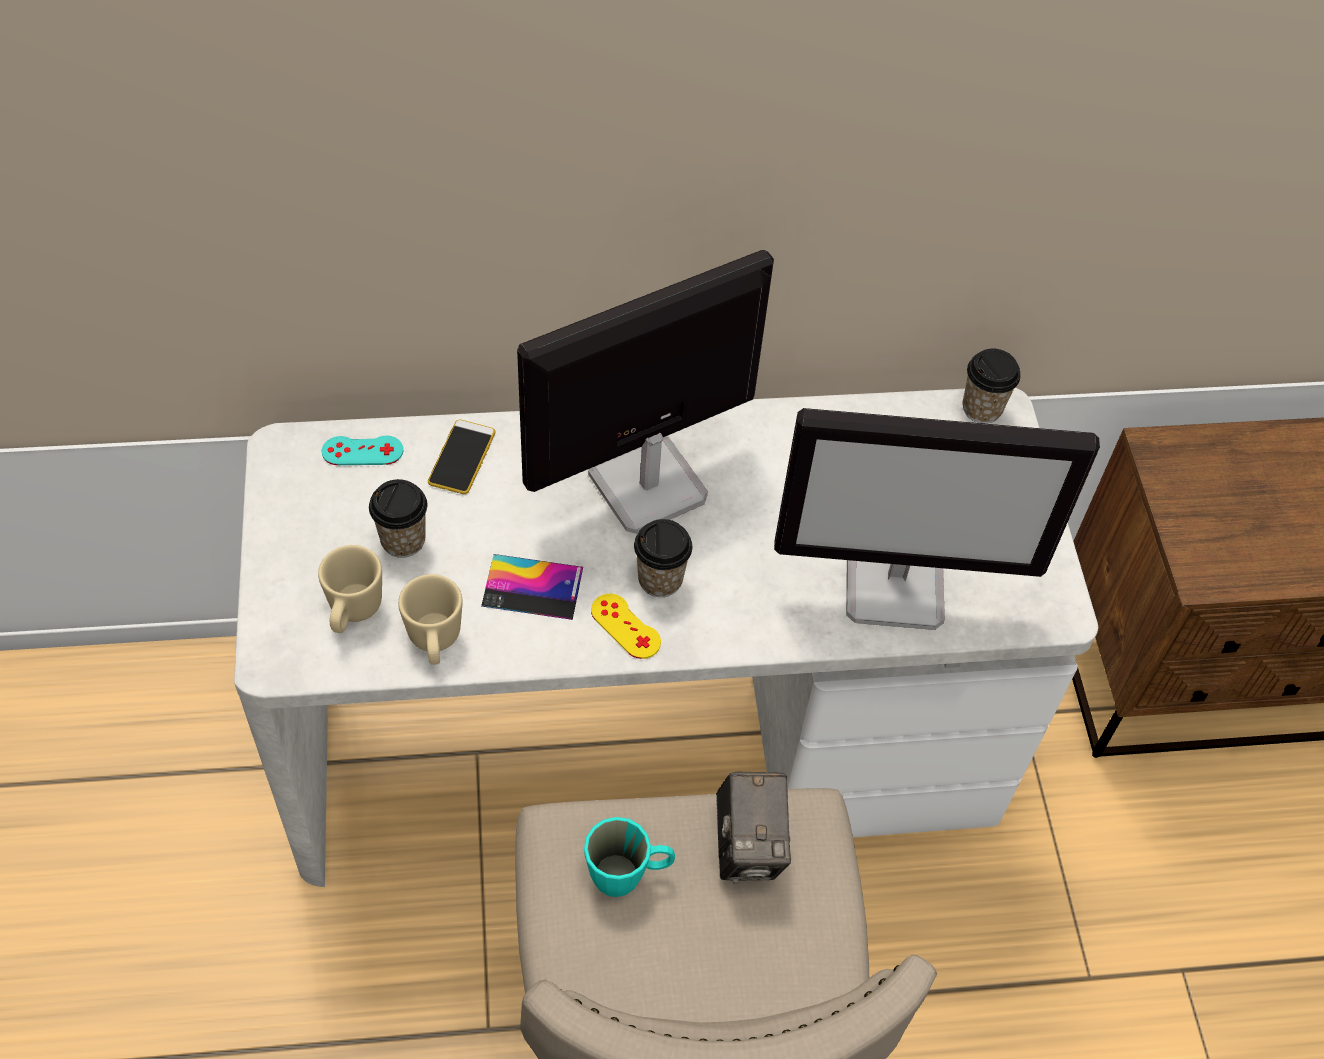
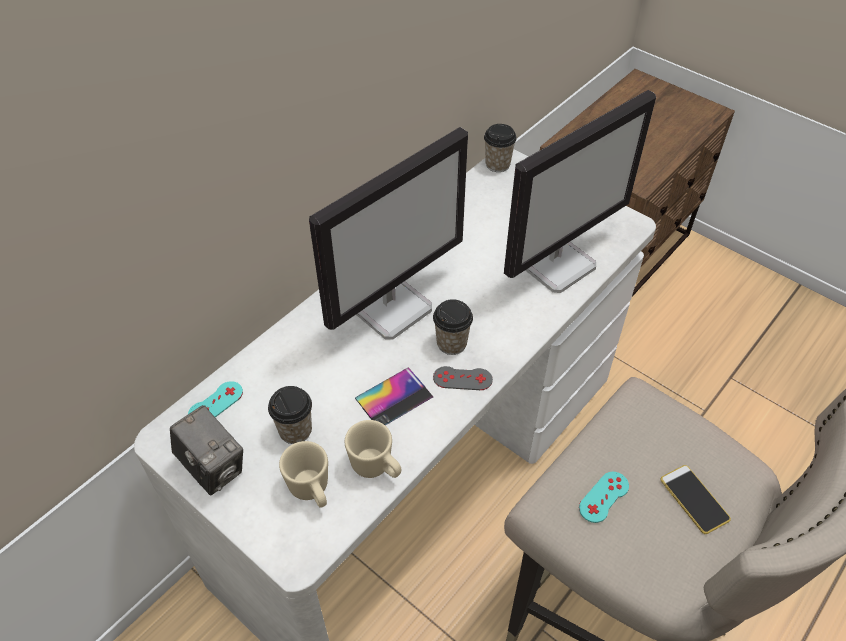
camera: 40 degrees left, 5 degrees down
(462, 457) = (278, 364): phone -> phone (694, 499)
(625, 626) = (462, 378): yellow game controller -> grey game controller
(628, 874) = (604, 497): turquoise mug -> turquoise game controller
(645, 487) = (391, 306): monitor -> monitor turned 150 degrees counterclockwise
(748, 846) = (636, 433): camera -> camera (213, 467)

